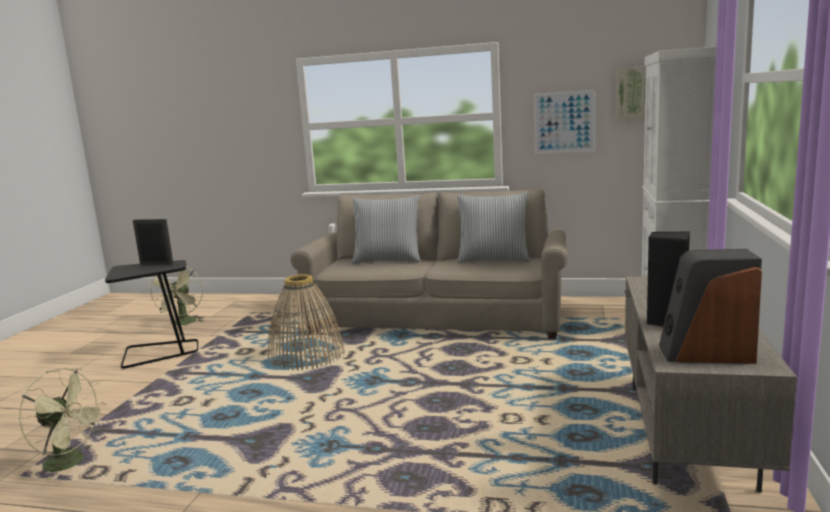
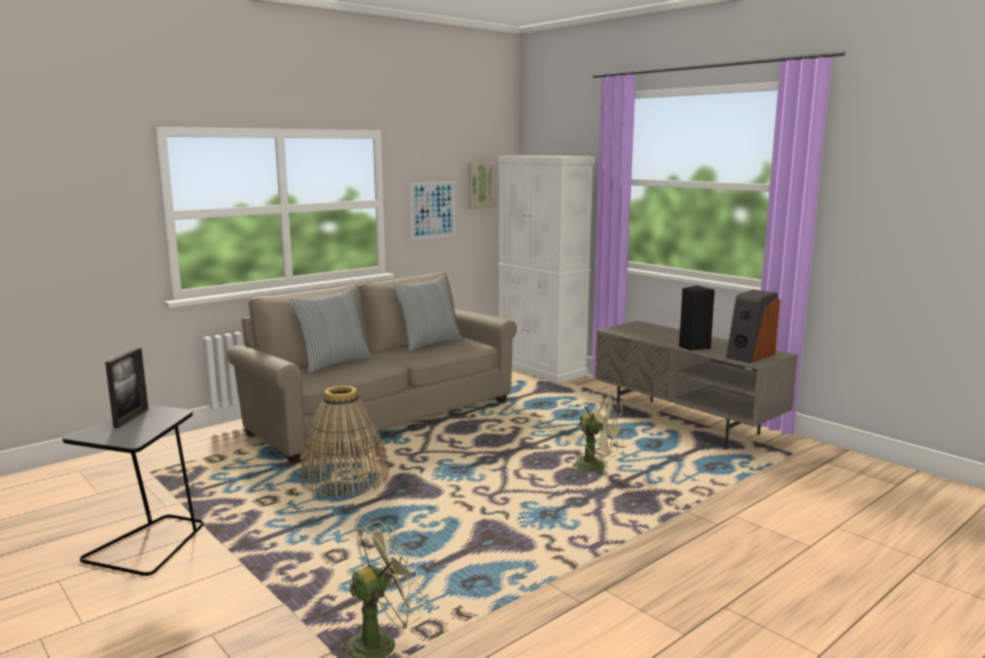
camera: 55 degrees left, 0 degrees up
(156, 264) = (131, 418): picture frame -> picture frame turned 135 degrees clockwise
(183, 323) = (78, 513): green fan -> green fan (597, 467)

